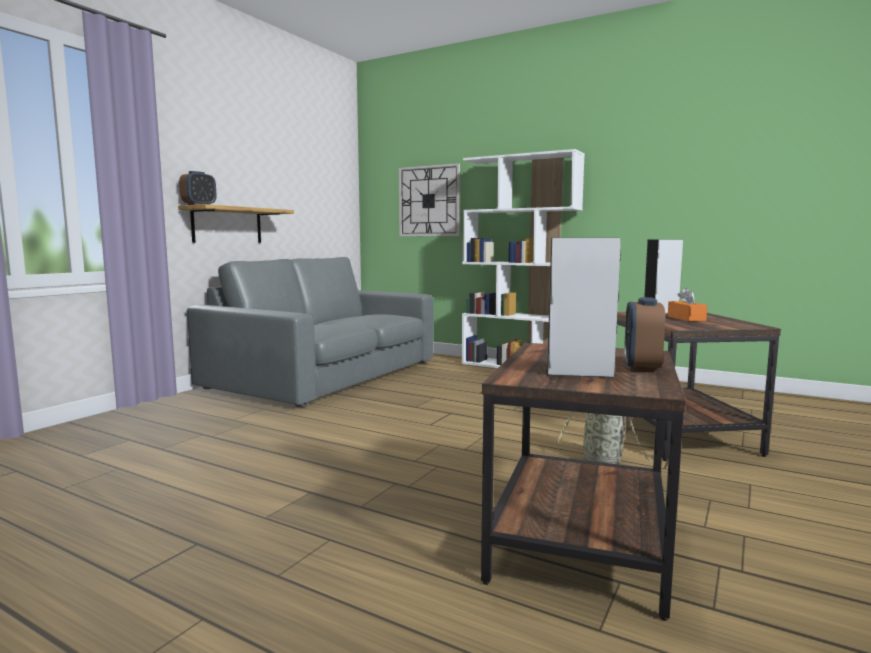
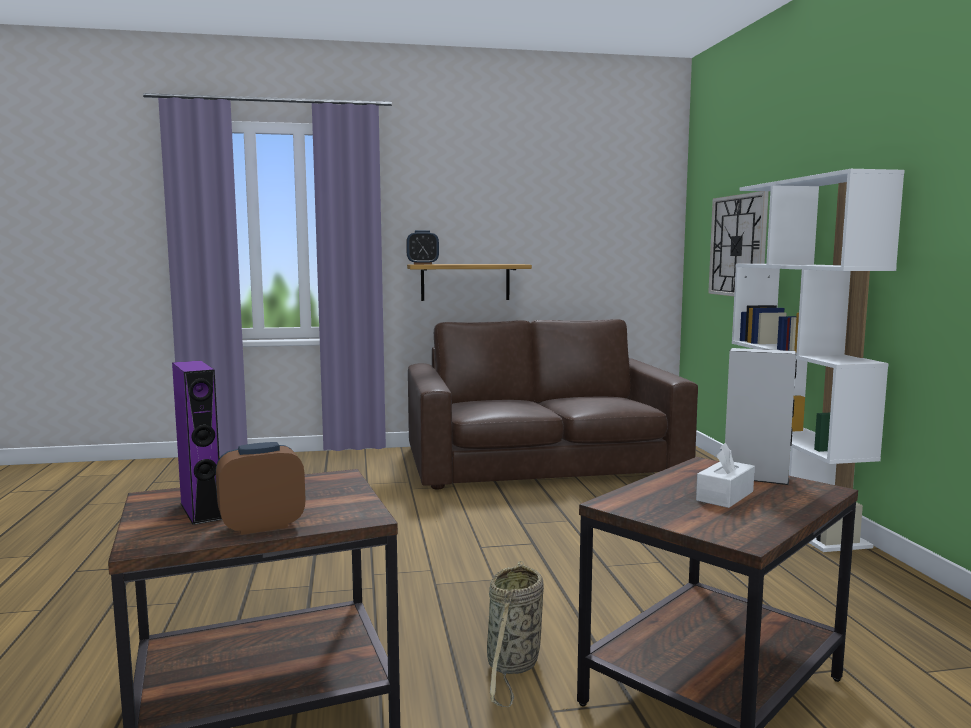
camera: 50 degrees right, 0 degrees up
(327, 375) = (542, 462): grey sofa -> brown sofa
(579, 373) = (201, 511): grey speaker -> purple speaker
(686, 318) = (725, 496): orange tissue box -> white tissue box

